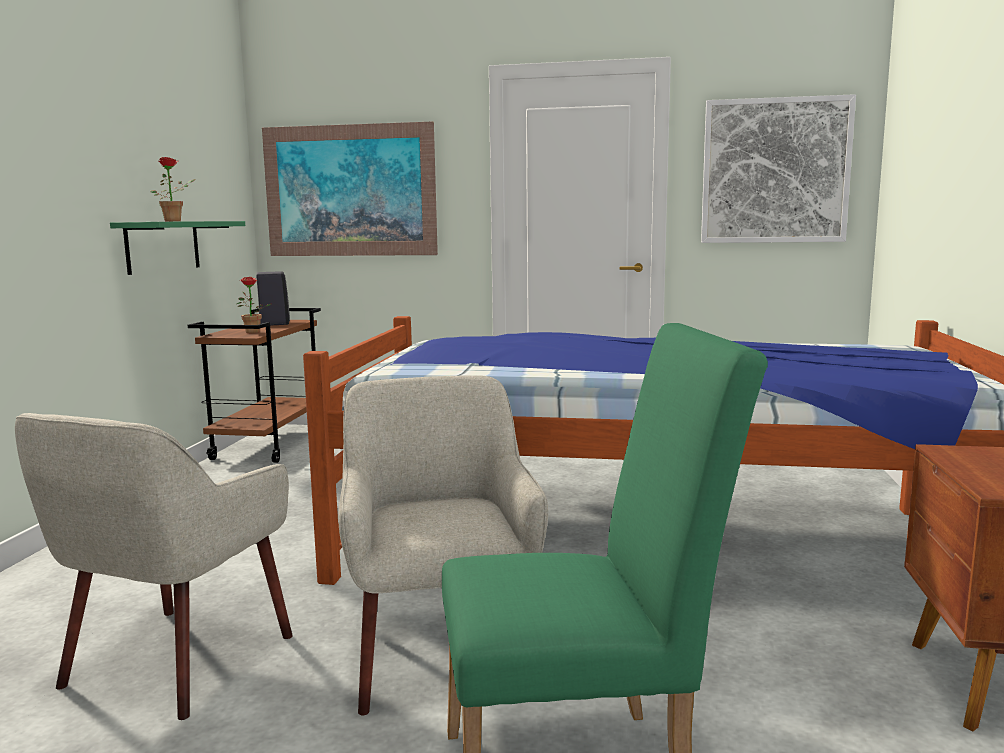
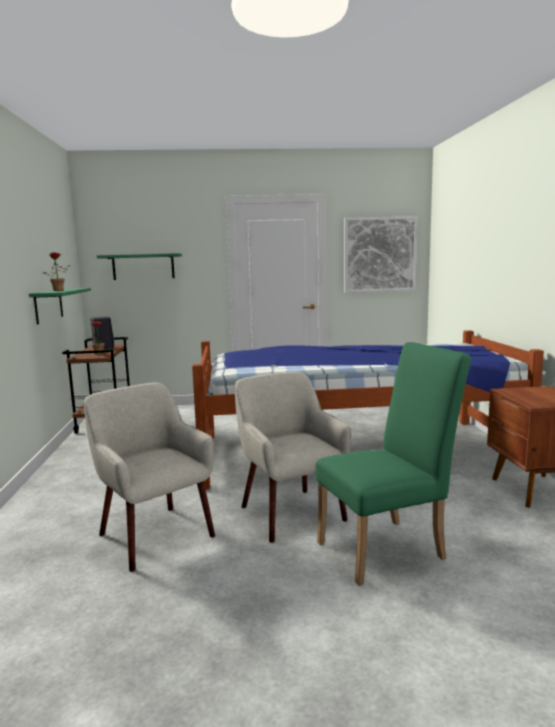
camera: 15 degrees left, 0 degrees up
(175, 661) = (154, 535): beige armchair -> beige armchair turned 135 degrees clockwise
(350, 191) = (143, 267): picture -> green shelf

